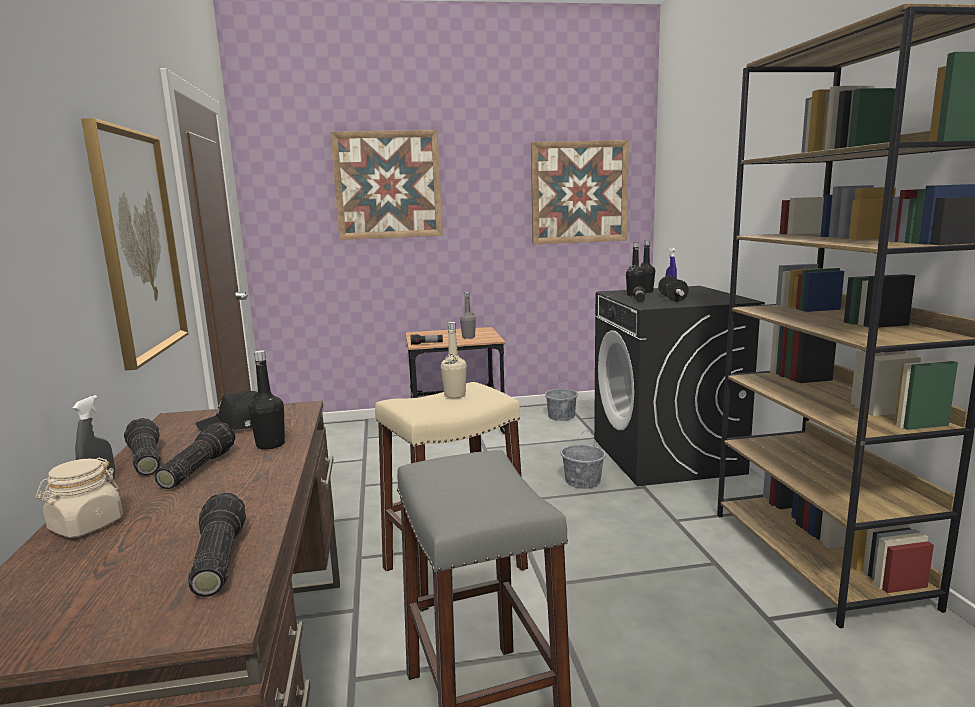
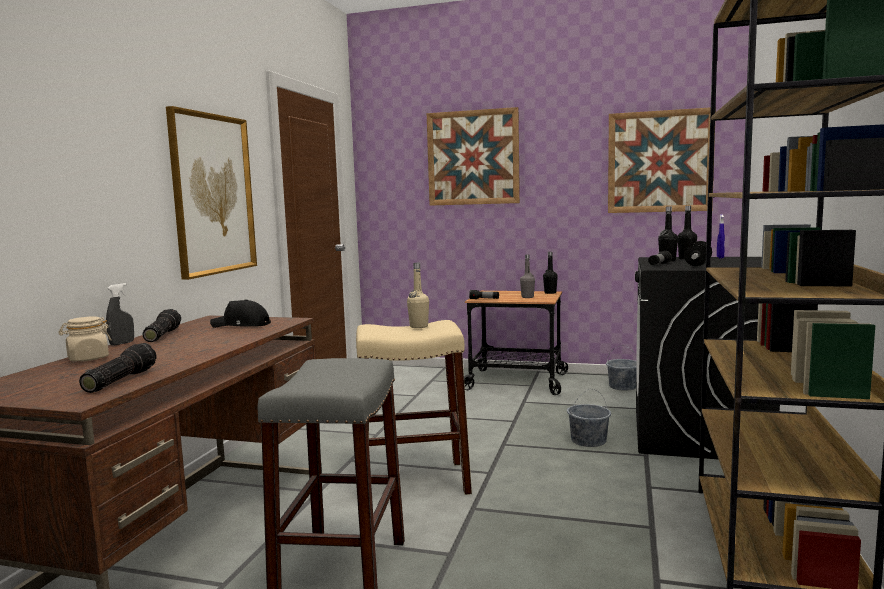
camera: 25 degrees right, 5 degrees down
(196, 468) = (180, 342): flashlight -> none
(270, 445) = (238, 336): black bottle -> black bottle (550, 293)

